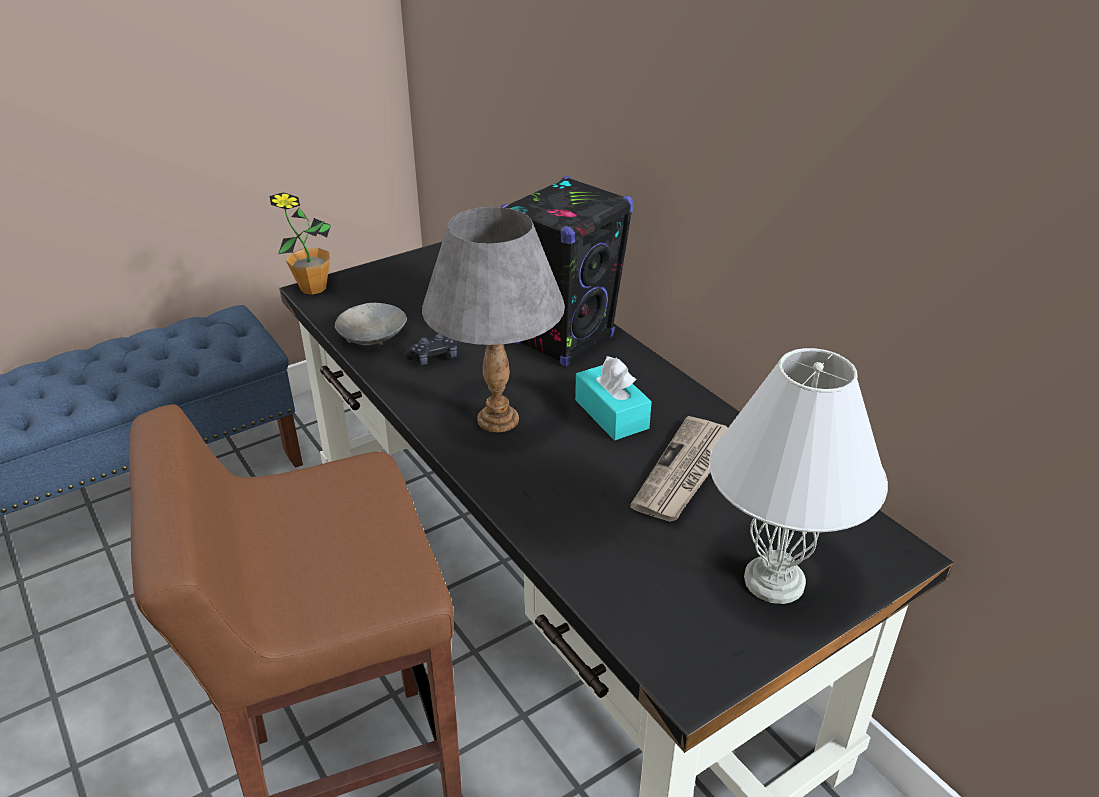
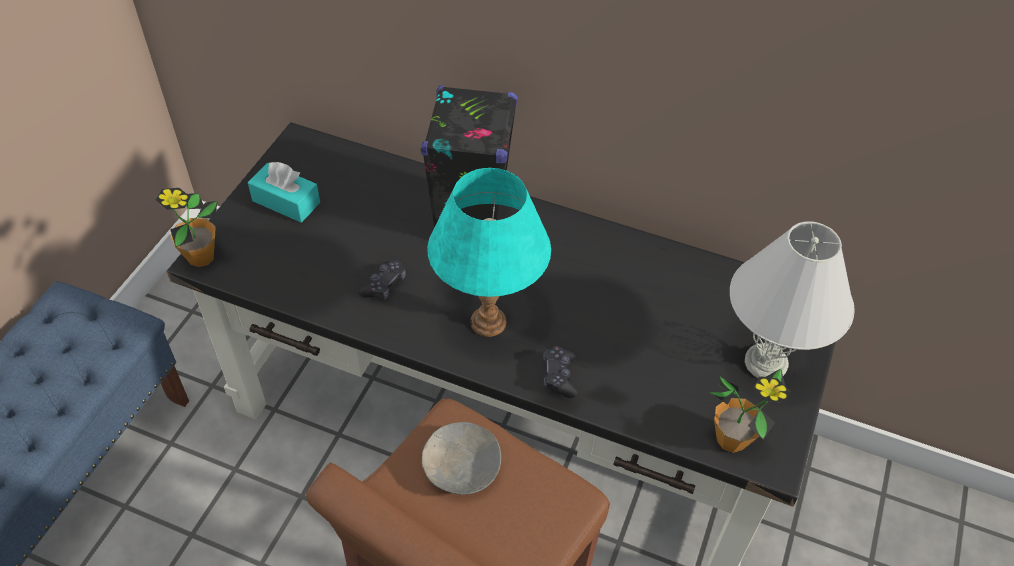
camera: 35 degrees left, 15 degrees up
(371, 335) = (309, 286): grey bowl -> grey bowl (461, 467)
(497, 419) = (487, 322): grey table lamp -> turquoise table lamp
(521, 490) = (559, 376): none -> black game controller
(611, 414) = (563, 276): turquoise tissue box -> turquoise tissue box (286, 202)
(656, 634) = (731, 440): none -> potted plant
(684, 472) = (651, 304): newspaper -> none

